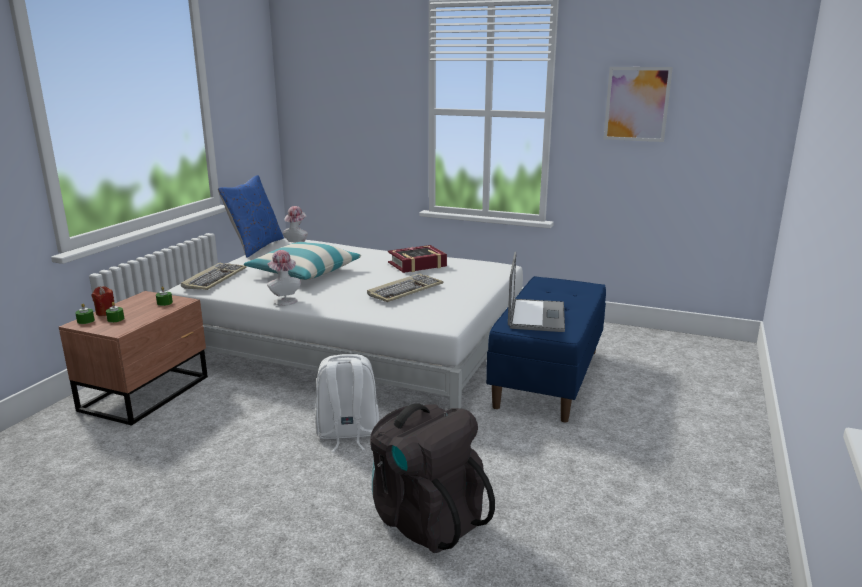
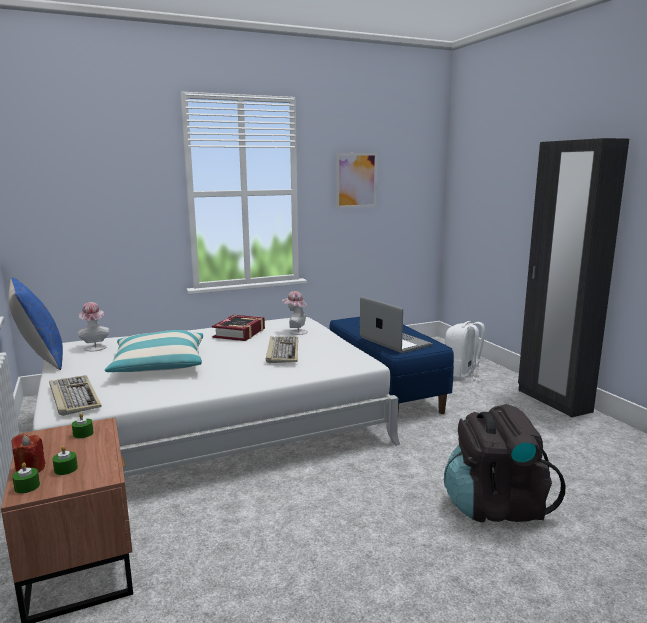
camera: 45 degrees left, 5 degrees down
(284, 300) = (202, 389): hat -> hat (295, 332)
(347, 434) = (343, 487): white backpack -> white backpack (462, 374)
(739, 472) = (553, 401): none -> black wardrobe

